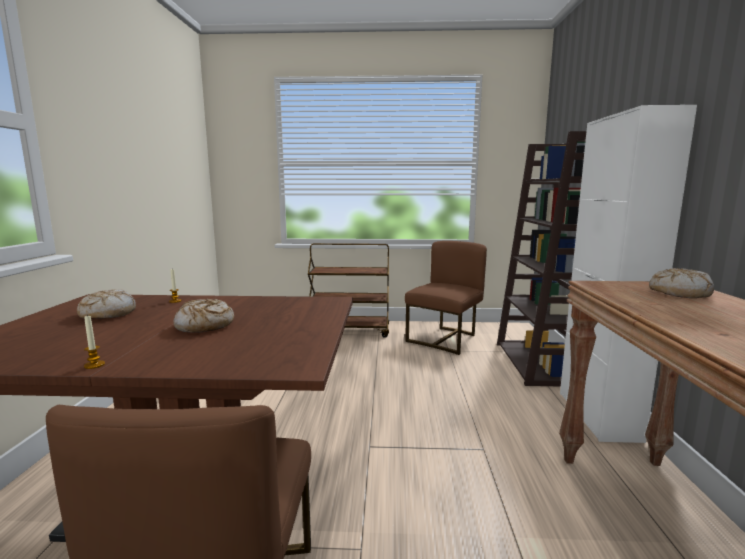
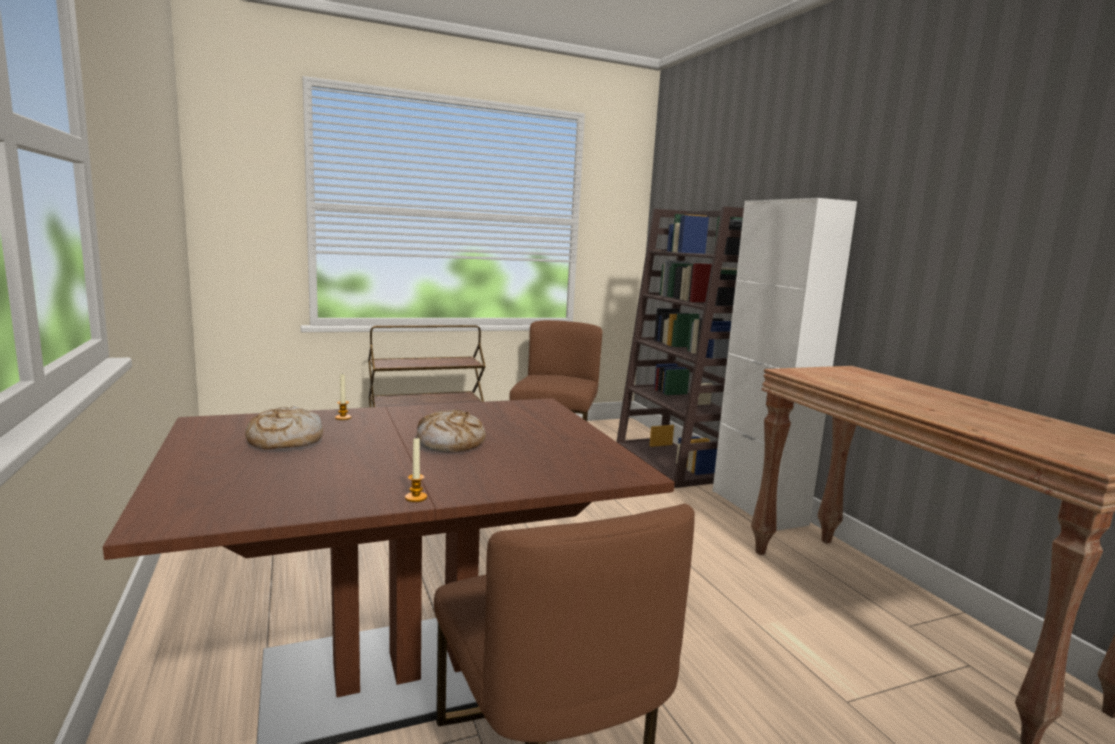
camera: 25 degrees left, 0 degrees up
(679, 293) = (862, 377): bread -> none

